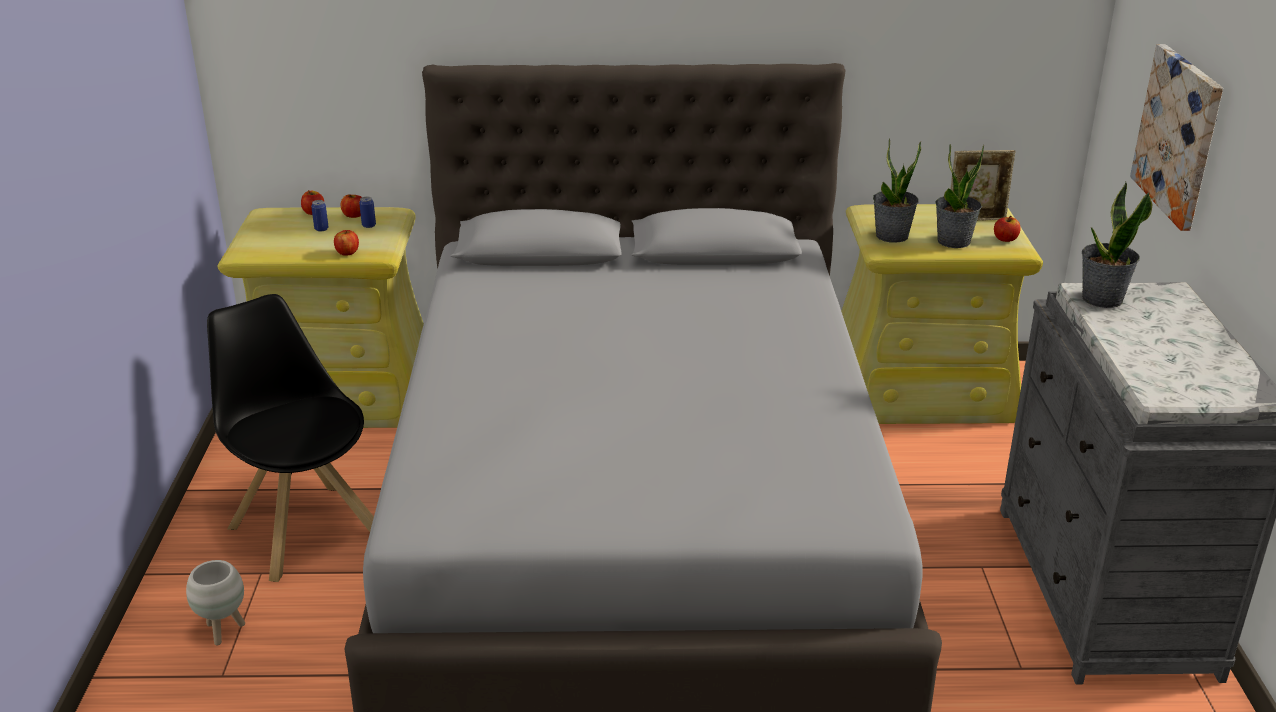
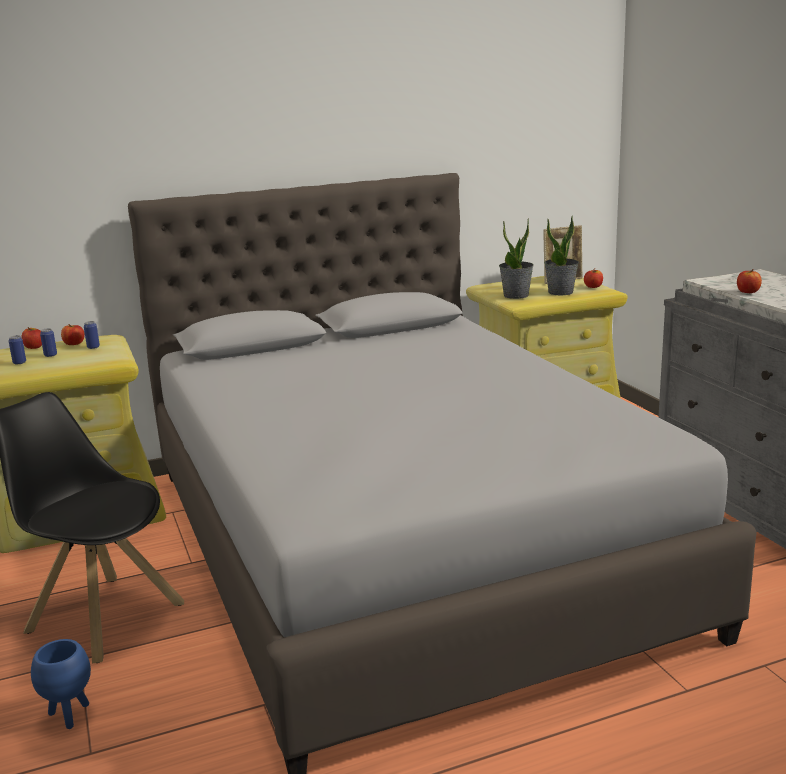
camera: 20 degrees left, 10 degrees down
(223, 631) = (69, 715): white planter -> blue planter
(286, 234) = (19, 362): none -> can
(347, 252) = (87, 365): apple -> apple (747, 292)
(1101, 299) = (721, 282): potted plant -> none
(1178, 135) = (718, 176): picture -> none

